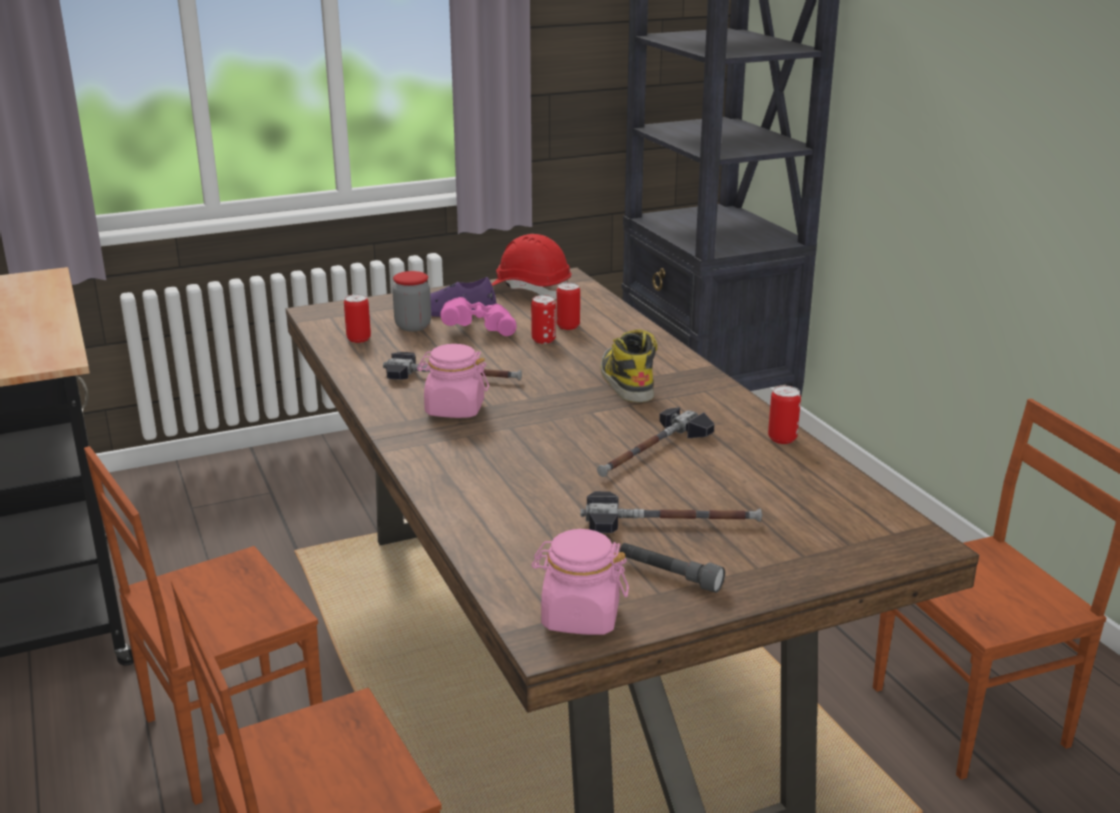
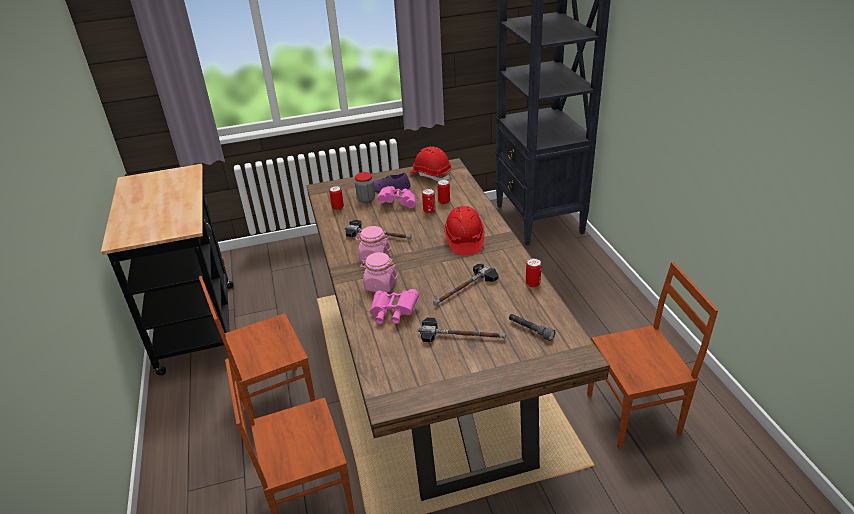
camera: 10 degrees right, 10 degrees up
(518, 493) = (393, 313): none -> pink binoculars
(580, 617) = (404, 392): pink jar -> pink jar (380, 285)
(626, 381) = (464, 241): boot -> red hard hat
(669, 575) = (452, 369): grey flashlight -> grey flashlight (530, 330)

